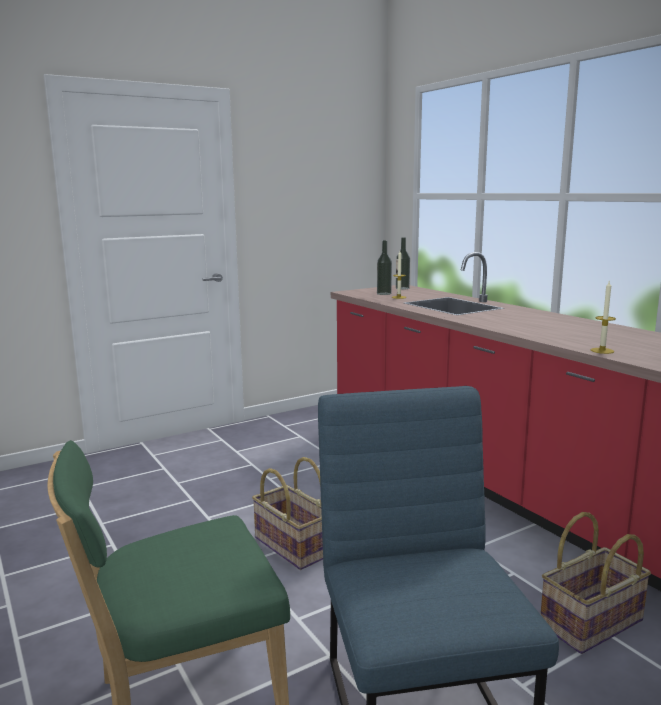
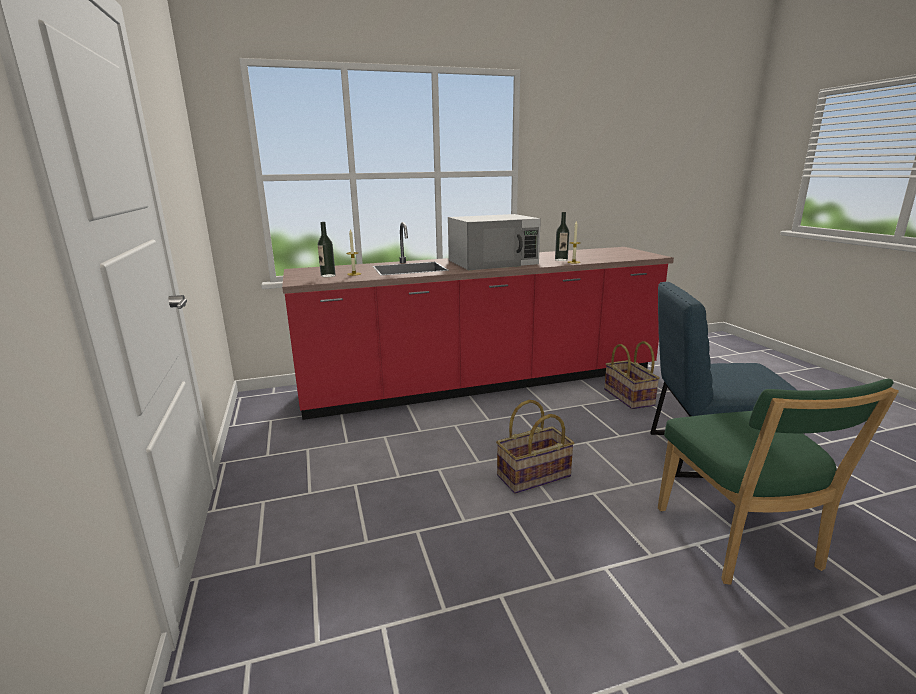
camera: 75 degrees left, 5 degrees up
(402, 288) = (308, 270): bottle -> bottle (561, 260)
(535, 323) = (493, 262): none -> white microwave

